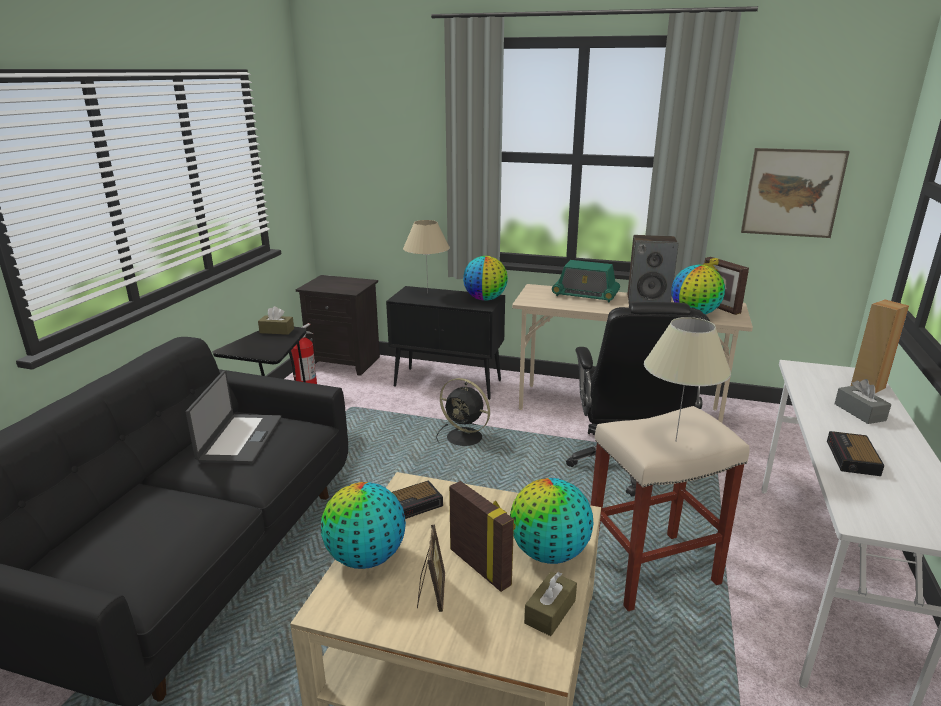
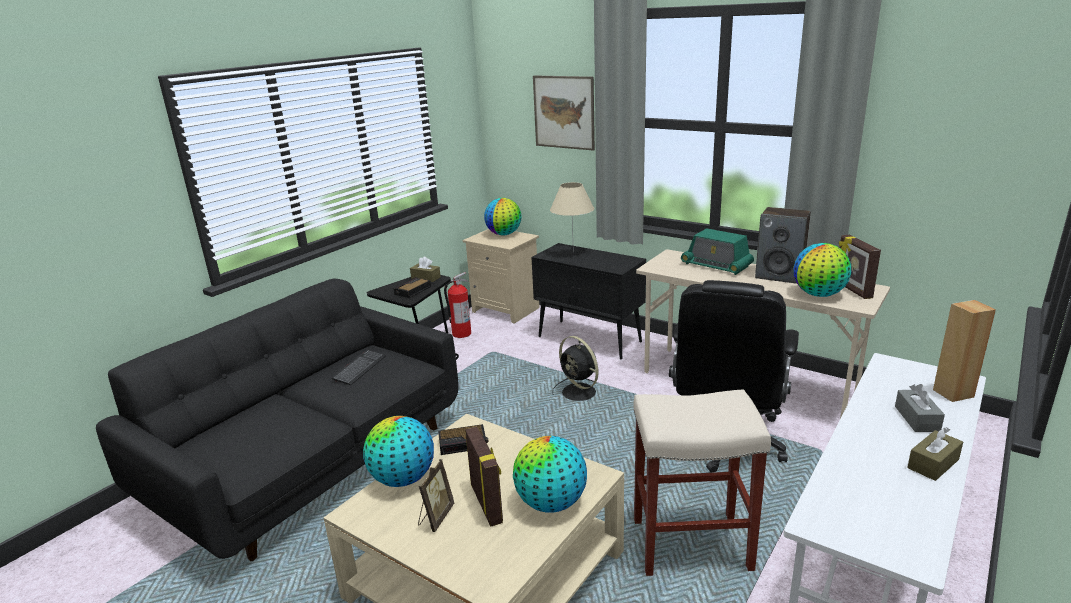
camera: 20 degrees right, 0 degrees up
(239, 439) = (359, 368): laptop -> keyboard
(345, 362) = (507, 309): black nightstand -> beige nightstand
(485, 299) = (623, 261): globe -> globe (504, 234)
(550, 611) = (521, 551): brown tissue box -> brown tissue box (933, 464)
(676, 441) = (695, 421): beige table lamp -> none
(792, 193) = (951, 169): picture -> picture (564, 112)
(853, 458) = (864, 464): alarm clock -> alarm clock (412, 291)

